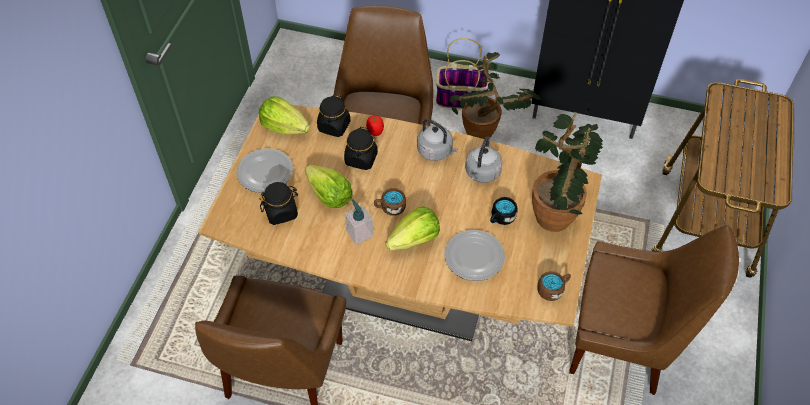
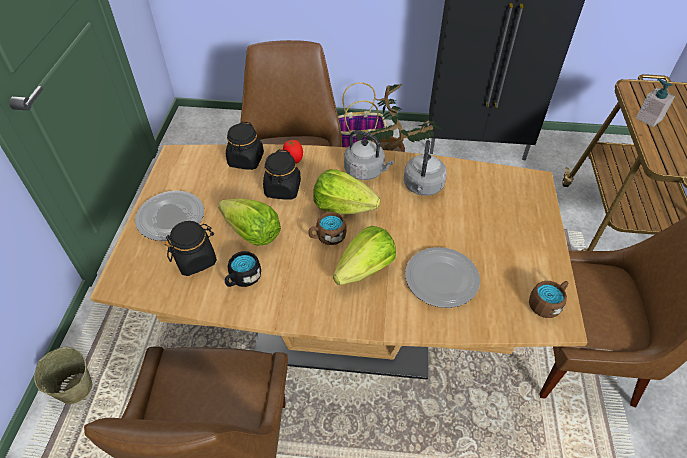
camera: 10 degrees left, 5 degrees down
(165, 300) = (75, 388): none -> beige bucket
(284, 127) = (189, 167): lettuce -> lettuce (343, 207)
(359, 233) = (296, 271): soap dispenser -> soap dispenser (648, 118)
(501, 218) = (459, 231): black mug -> black mug (242, 279)
(559, 212) = (521, 215): potted plant -> none

